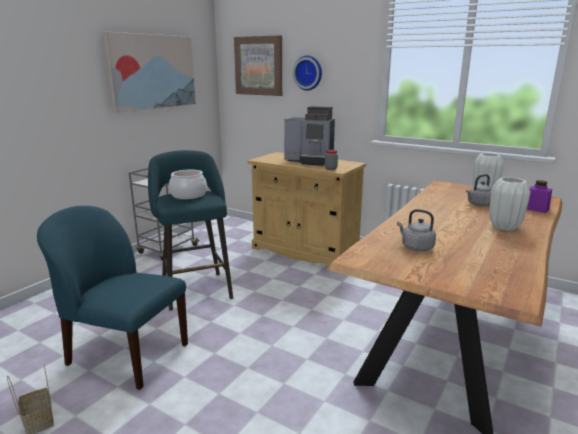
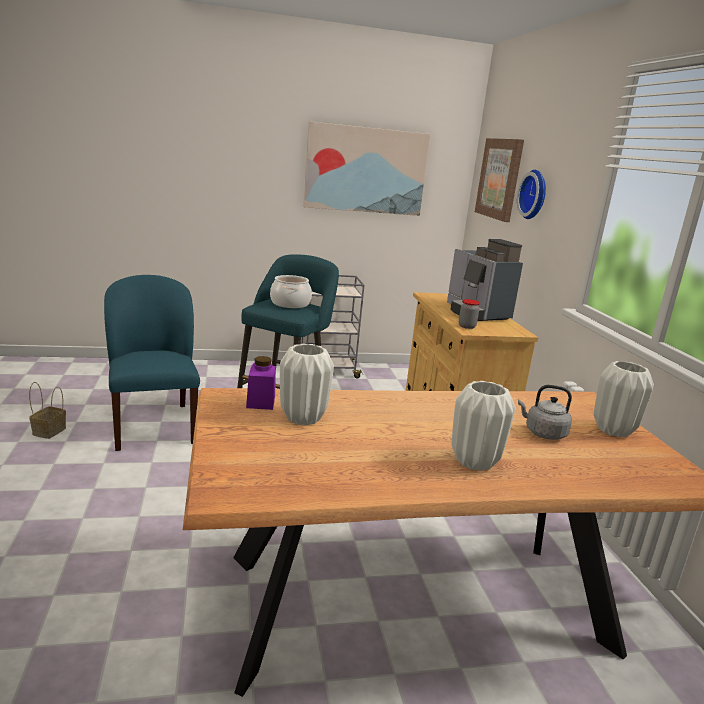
camera: 45 degrees right, 0 degrees up
(415, 247) = (302, 418): grey kettle -> white vase
(536, 209) = (617, 478): purple jar -> purple jar (261, 402)

